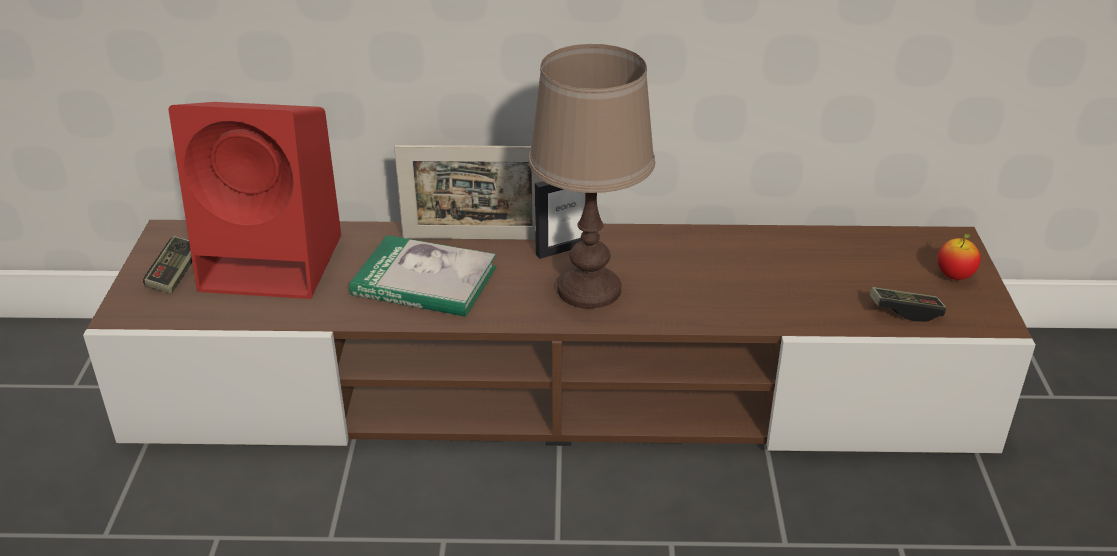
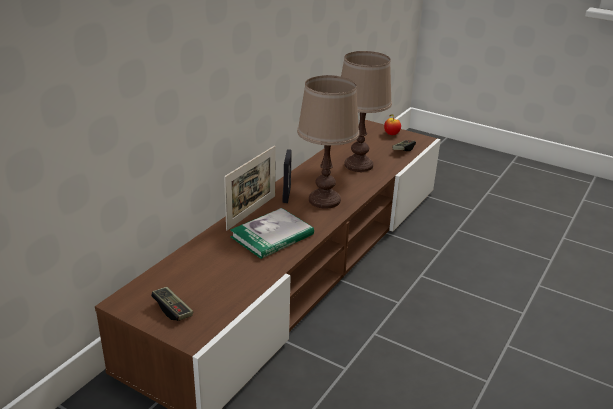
camera: 60 degrees left, 5 degrees down
(276, 262) = (202, 273): red speaker -> none
(764, 282) = (359, 165): none -> brown table lamp

